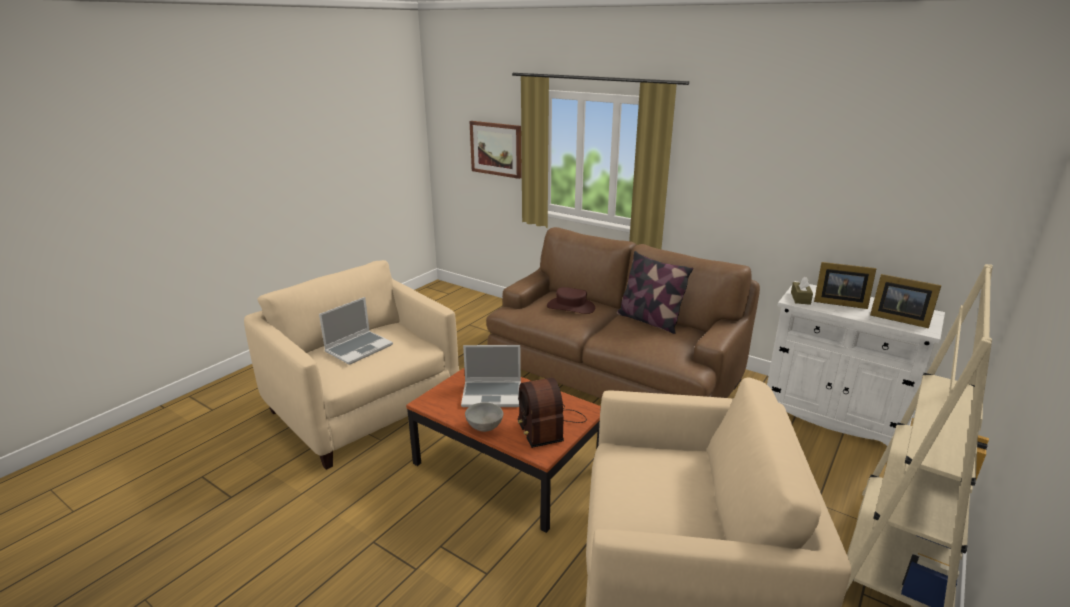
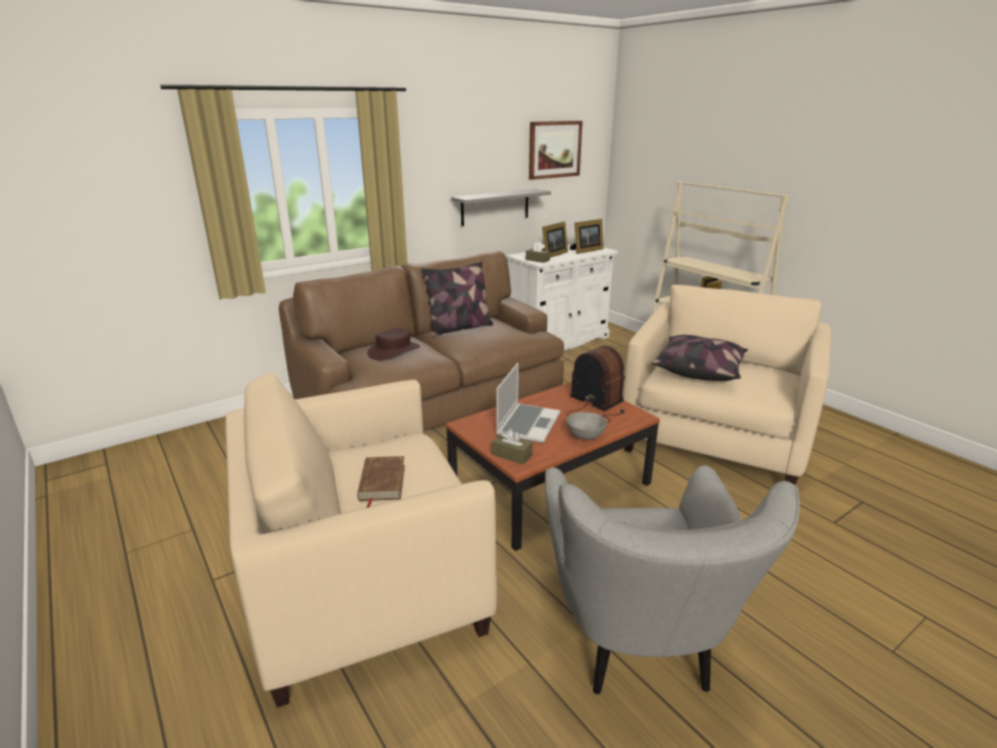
camera: 70 degrees left, 0 degrees up
(322, 546) = (637, 643): none -> grey armchair
(359, 348) = (382, 482): laptop -> brown book
(438, 396) = (511, 455): none -> brown tissue box
(496, 149) = (131, 209): picture -> picture (554, 149)
(548, 425) = (595, 406): radio -> radio turned 135 degrees counterclockwise
(652, 473) = (698, 370): none -> pillow
(795, 222) = (495, 207): none -> grey shelf

